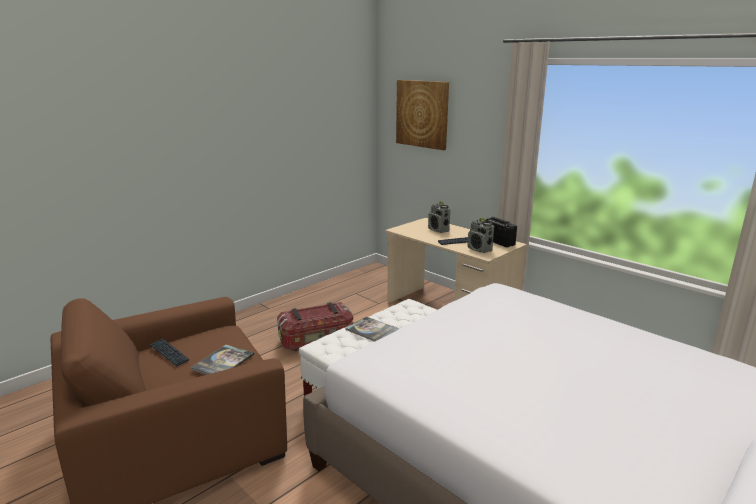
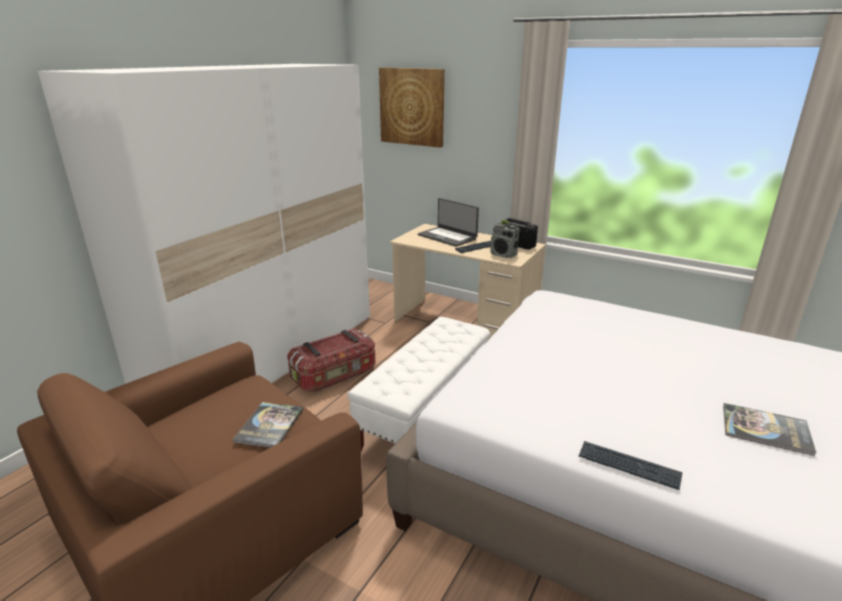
camera: 15 degrees left, 5 degrees up
(168, 353) = (191, 424): keyboard -> keyboard (628, 466)
(270, 319) = (268, 357): none -> white wardrobe
(372, 330) = (423, 359): book -> book (765, 429)
(438, 230) = (447, 237): radio -> laptop

